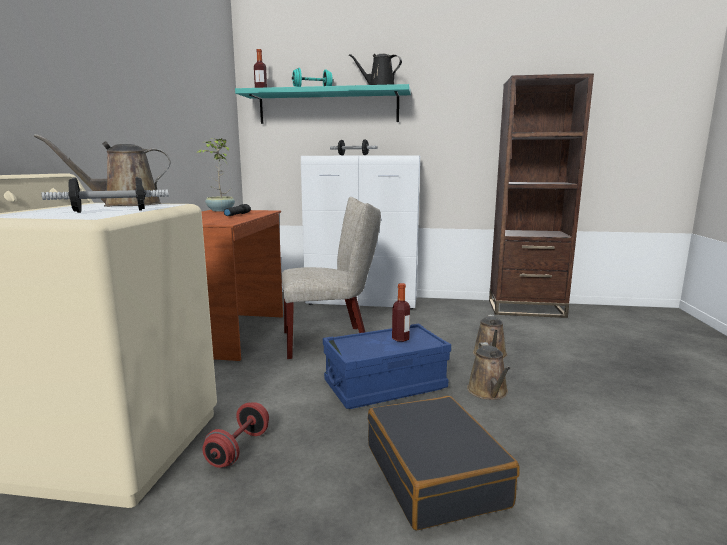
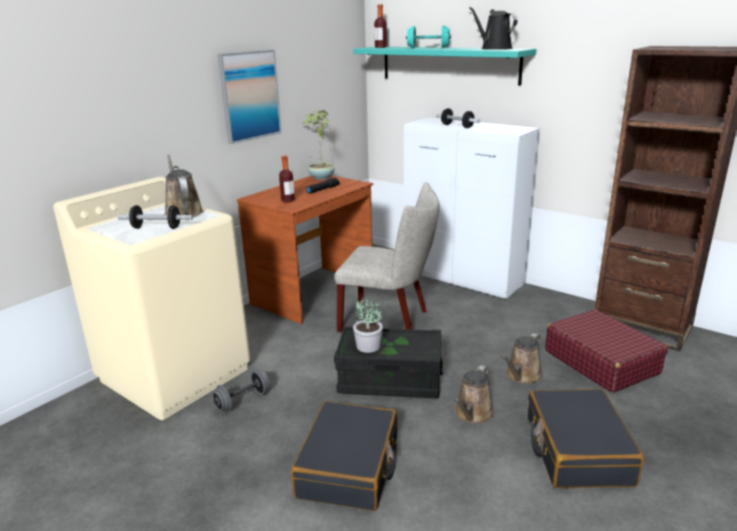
camera: 30 degrees right, 10 degrees up
(125, 205) = (183, 212): brown watering can -> brown watering can turned 60 degrees clockwise
(151, 106) = (249, 95): none -> picture
(238, 449) = (243, 401): red dumbbell -> grey dumbbell
(367, 348) = (368, 346): none -> potted plant
(385, 385) = (390, 380): blue storage box -> black storage box
(400, 339) = (406, 343): bottle -> bottle (288, 200)
(530, 334) = (600, 362): none -> red suitcase
(596, 395) = (577, 450): none -> black suitcase

